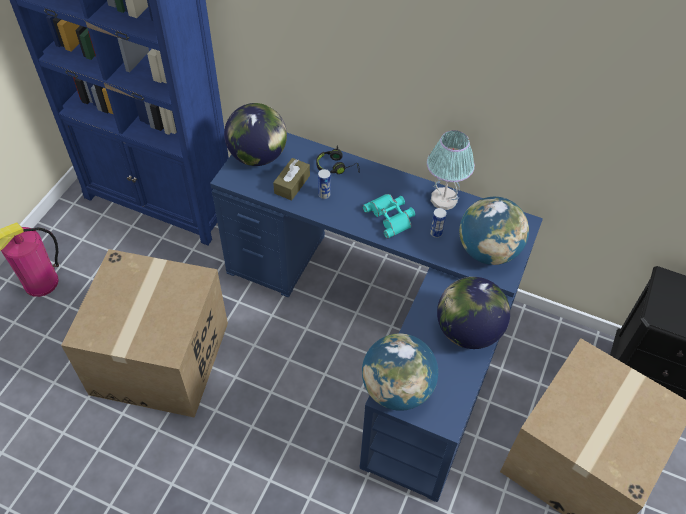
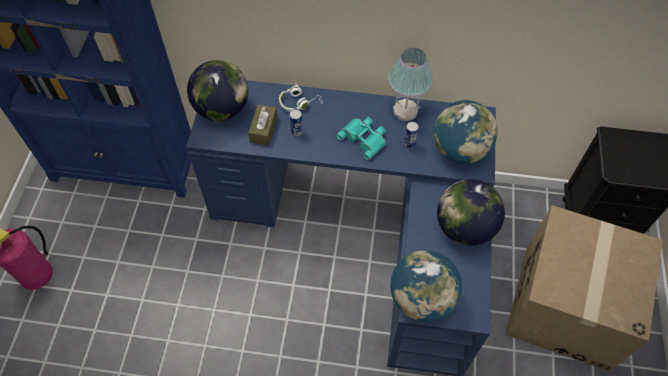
camera: 15 degrees left, 5 degrees up
(160, 358) = (176, 316): cardboard box -> none
(336, 167) = (299, 102): black headphones -> white headphones

